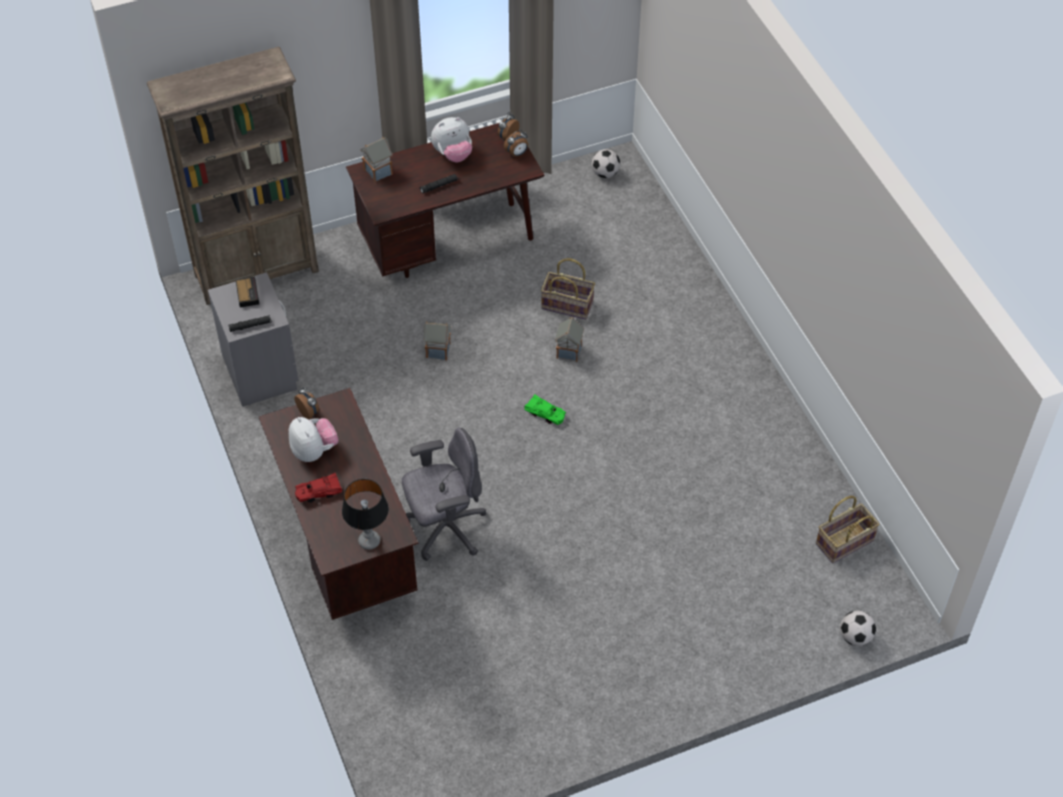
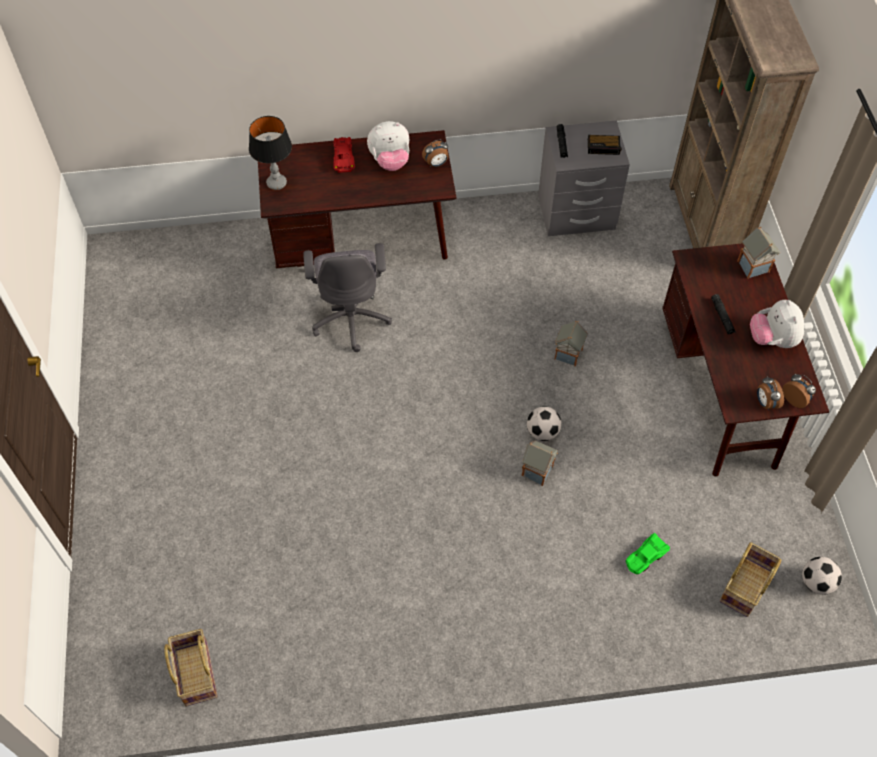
camera: 105 degrees right, 5 degrees up
(545, 414) = (460, 429): green toy car -> green toy car (645, 557)
(568, 304) = (606, 487): basket -> basket (745, 587)
(855, 637) = (83, 641): football -> football (542, 432)

